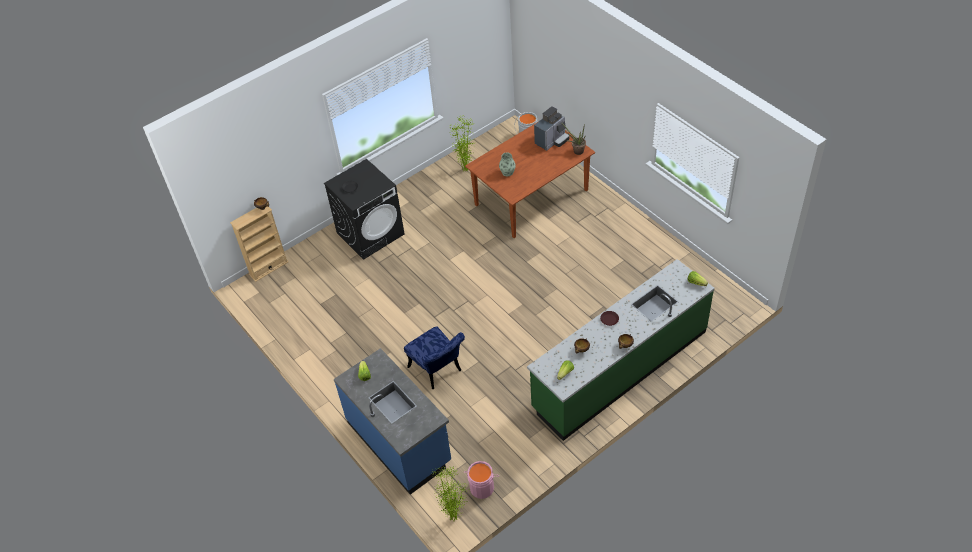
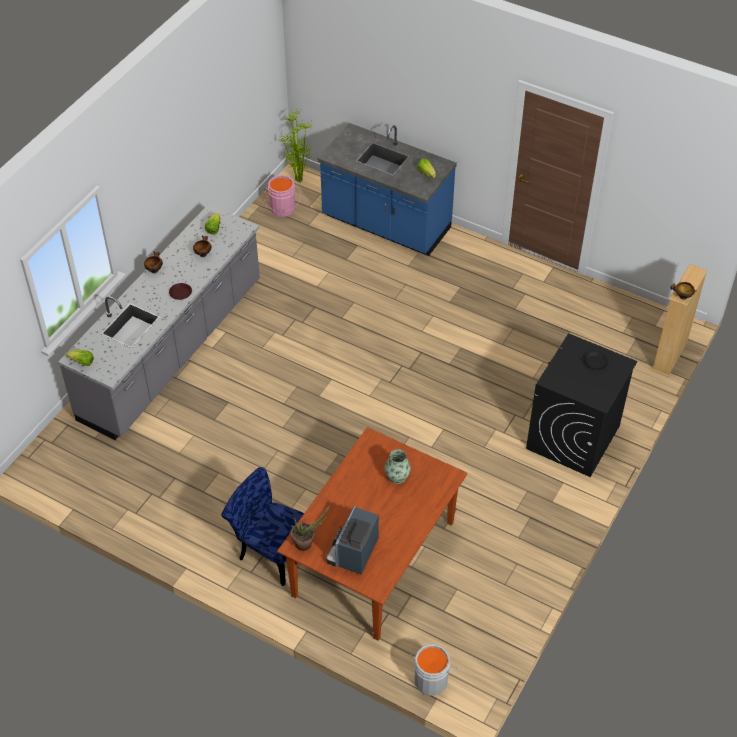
camera: 155 degrees right, 0 degrees up
(438, 371) = (383, 296): blue chair -> blue chair (270, 549)
(466, 170) = (498, 581): potted plant -> none
(619, 369) = (173, 350): green counter -> grey counter

